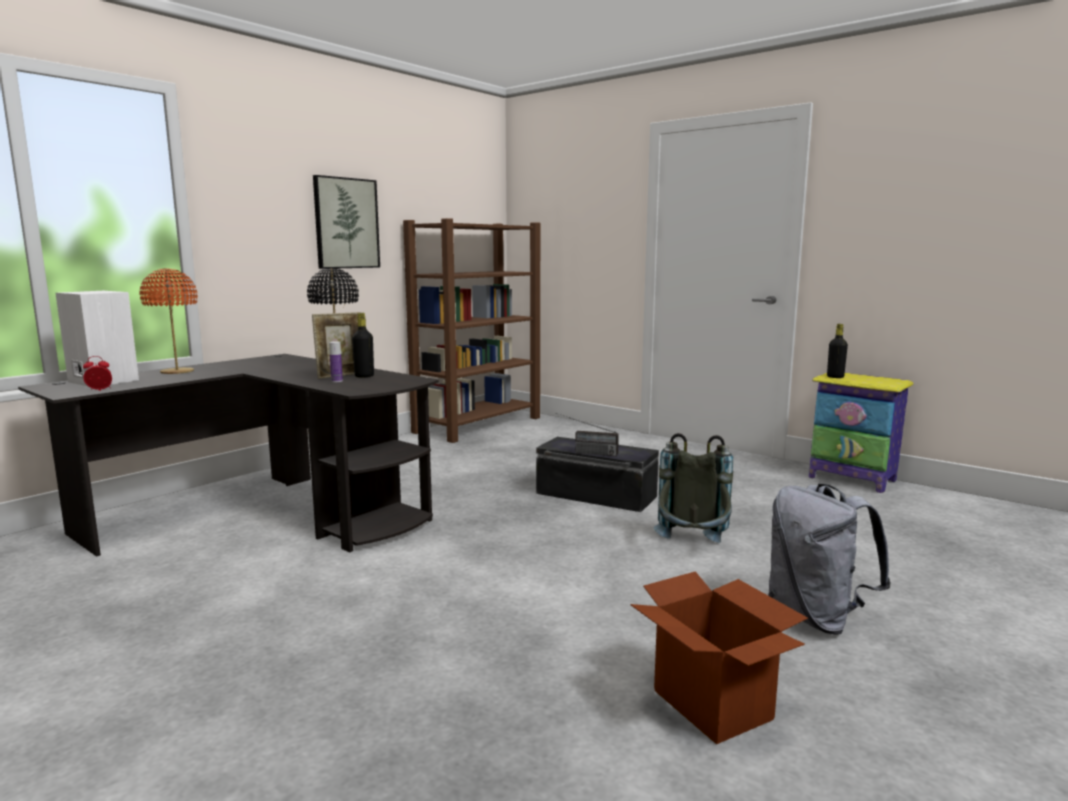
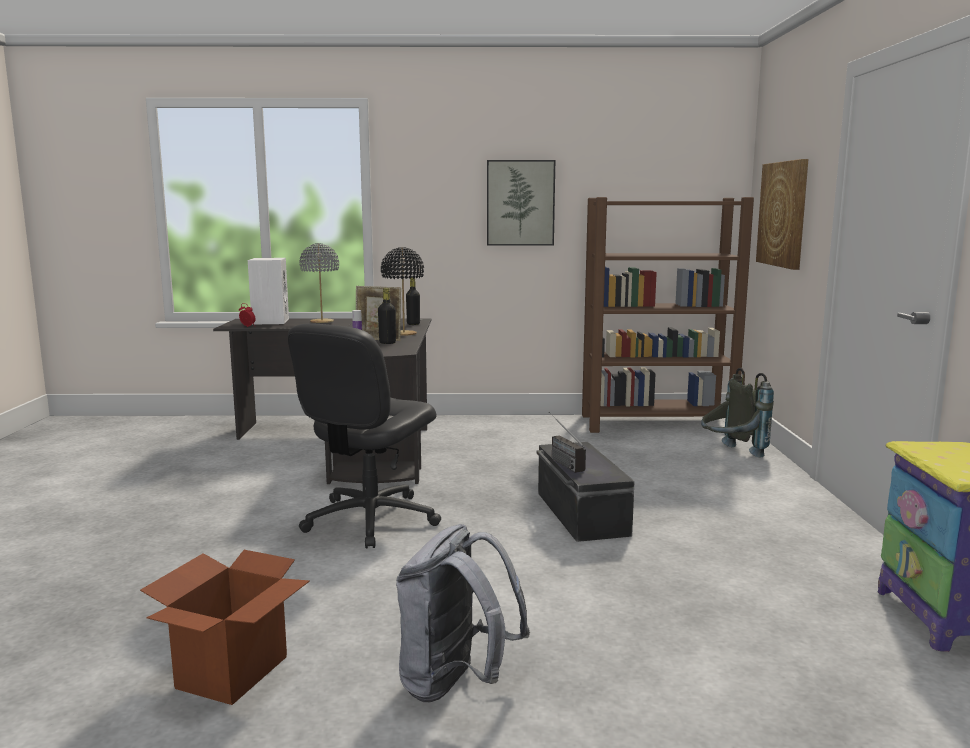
camera: 50 degrees right, 0 degrees up
(177, 372) = (322, 322): orange table lamp -> grey table lamp
(476, 560) = (370, 519): none -> black office chair
(568, 236) = (783, 214): none -> picture
(692, 549) = (526, 586): grey backpack -> grey backpack (731, 454)
(835, 377) = (920, 448): black bottle -> black bottle (413, 324)

